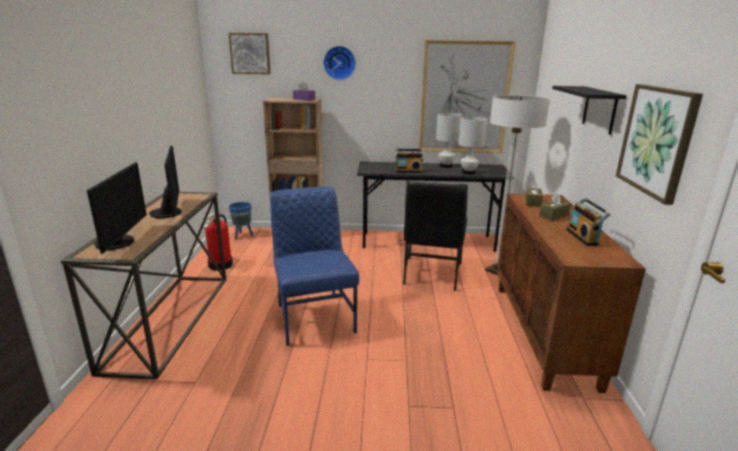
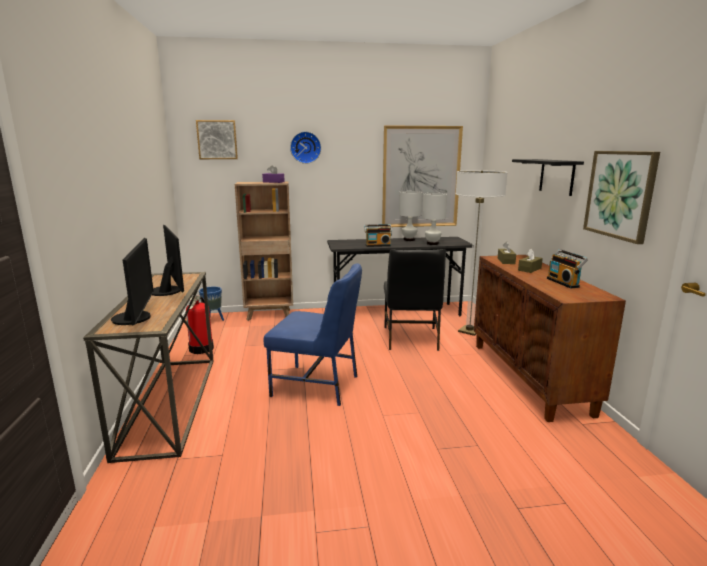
camera: 10 degrees left, 5 degrees down
(314, 317) = (317, 385): blue chair -> blue chair turned 135 degrees clockwise

